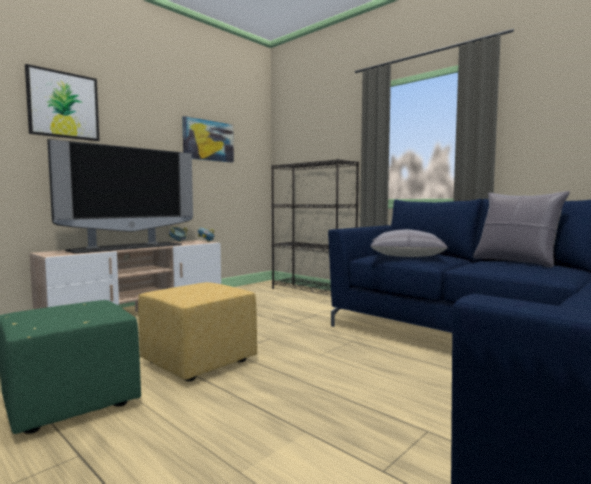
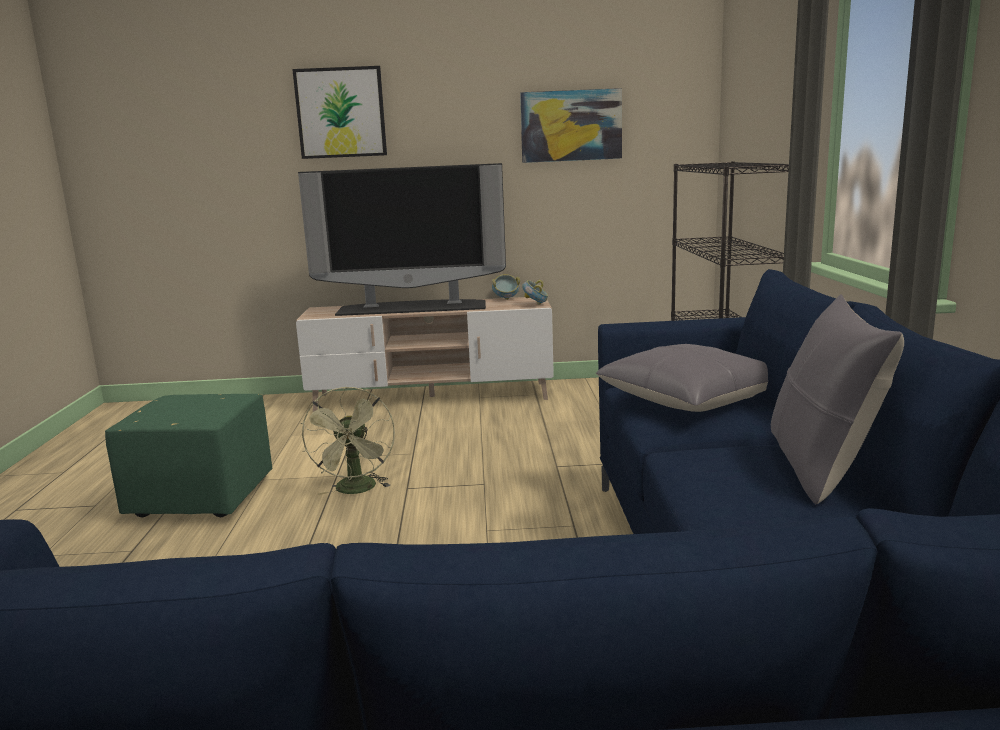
camera: 45 degrees right, 10 degrees up
(198, 361) = (356, 490): yellow ottoman -> green fan

